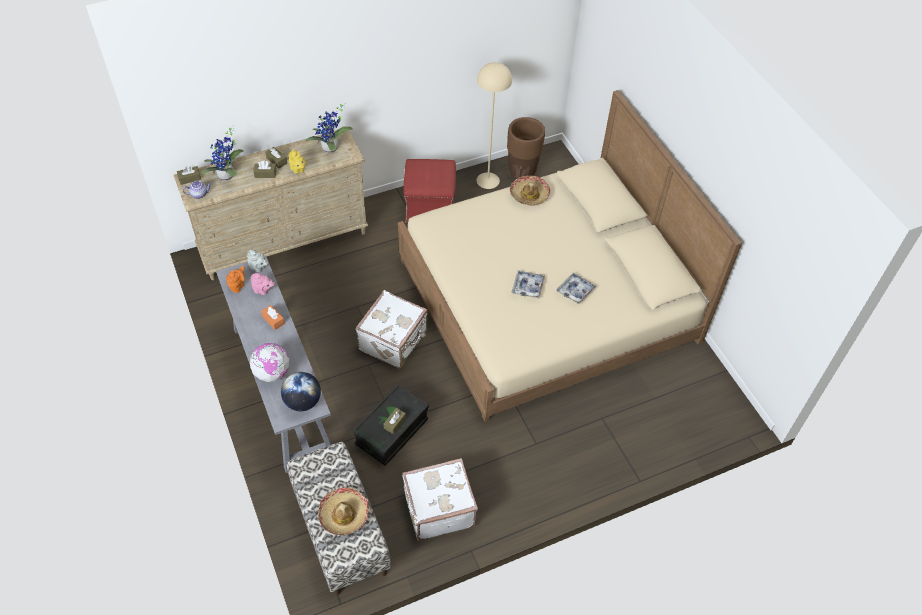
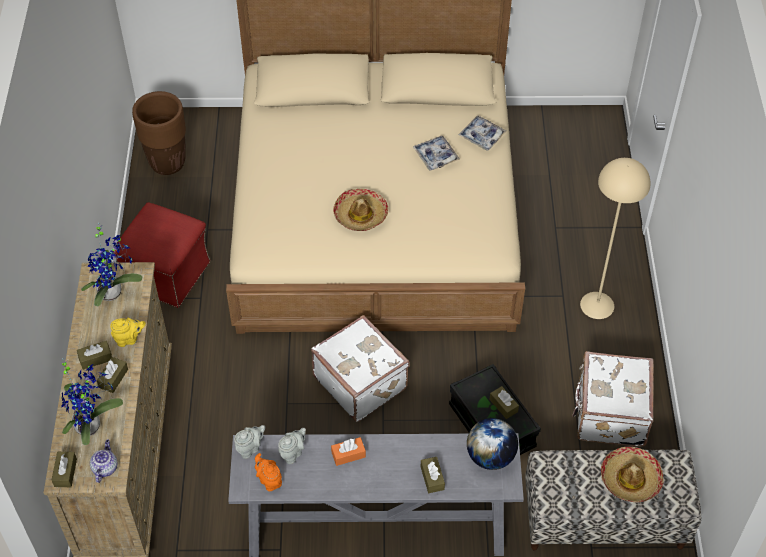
camera: 65 degrees left, 0 degrees up
(263, 290) = (293, 453): pink teapot -> grey teapot
(272, 372) = (432, 478): globe -> brown tissue box
(488, 180) = (160, 200): beige floor lamp -> beige floor lamp (597, 305)
(527, 287) = (409, 194): tray -> tray (482, 136)
(529, 195) = (271, 143): hat -> hat (361, 215)

